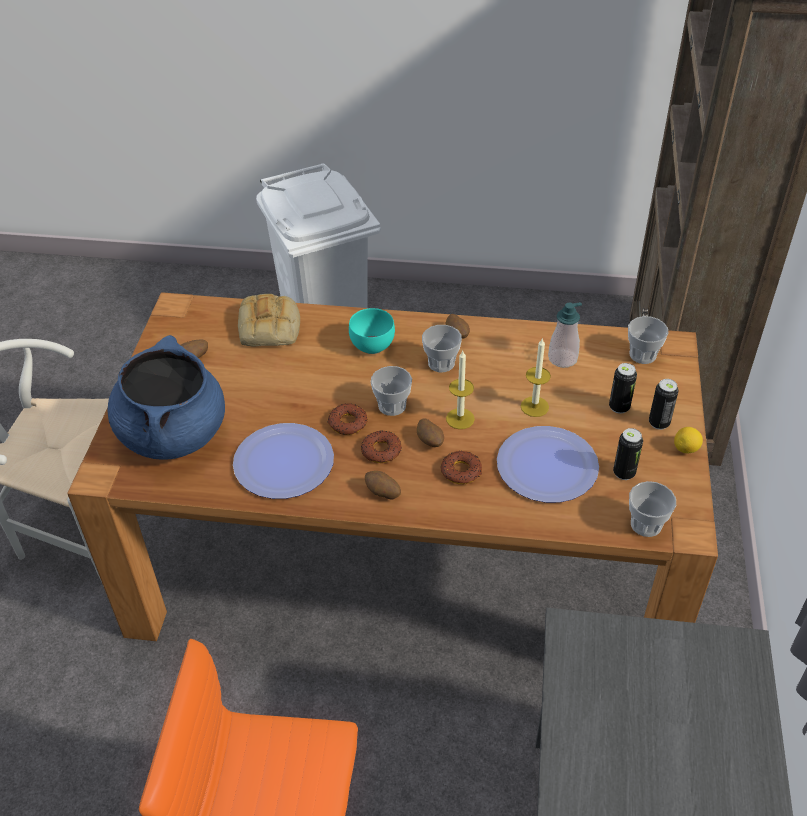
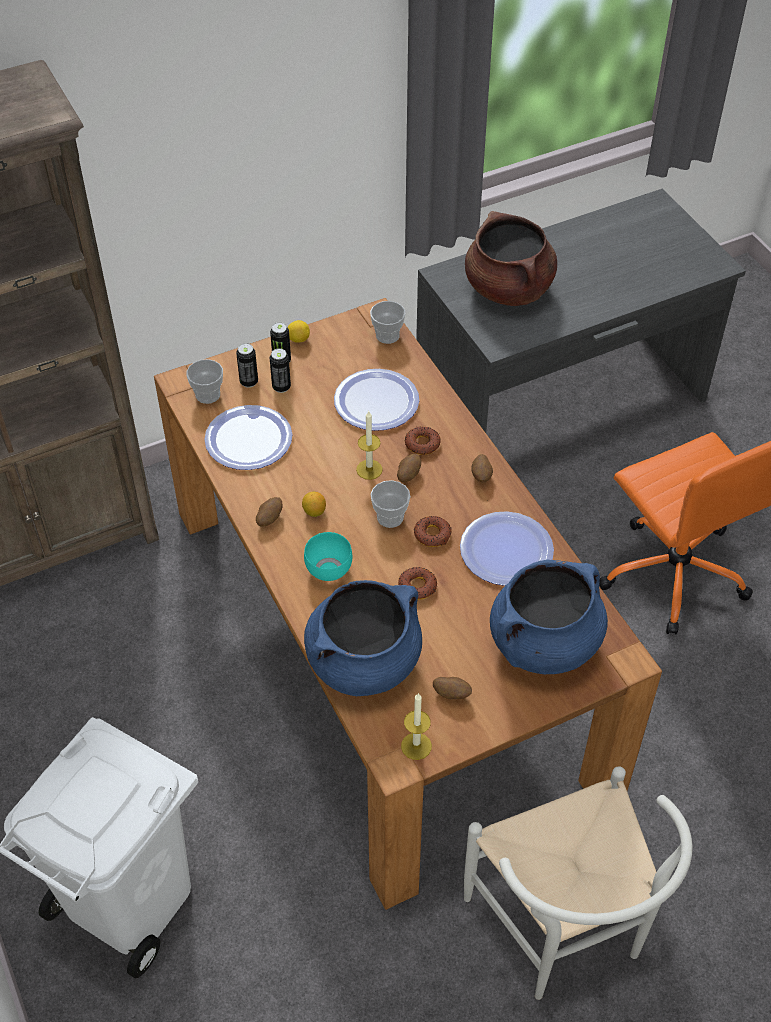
camera: 125 degrees left, 5 degrees up
(270, 327) = (364, 661): bread -> blue cooking pot
(381, 450) = (442, 499): donut -> donut (417, 587)
(441, 363) = (314, 512): cup -> lemon
(534, 406) = (319, 433): candle -> candle (416, 746)
(562, 358) = (248, 439): soap dispenser -> plate
(624, 473) = (349, 361): can -> can (249, 382)
(672, 709) = (509, 289): none -> brown cooking pot

